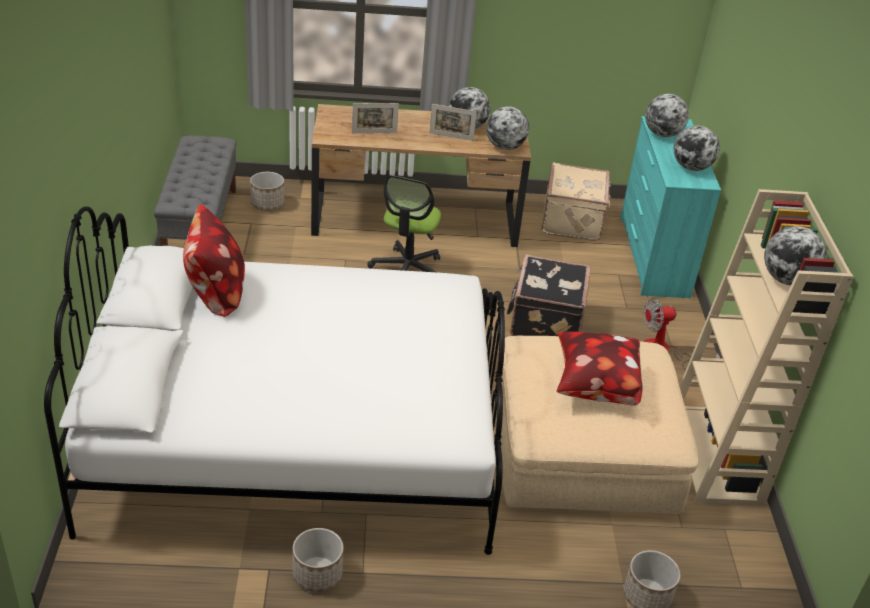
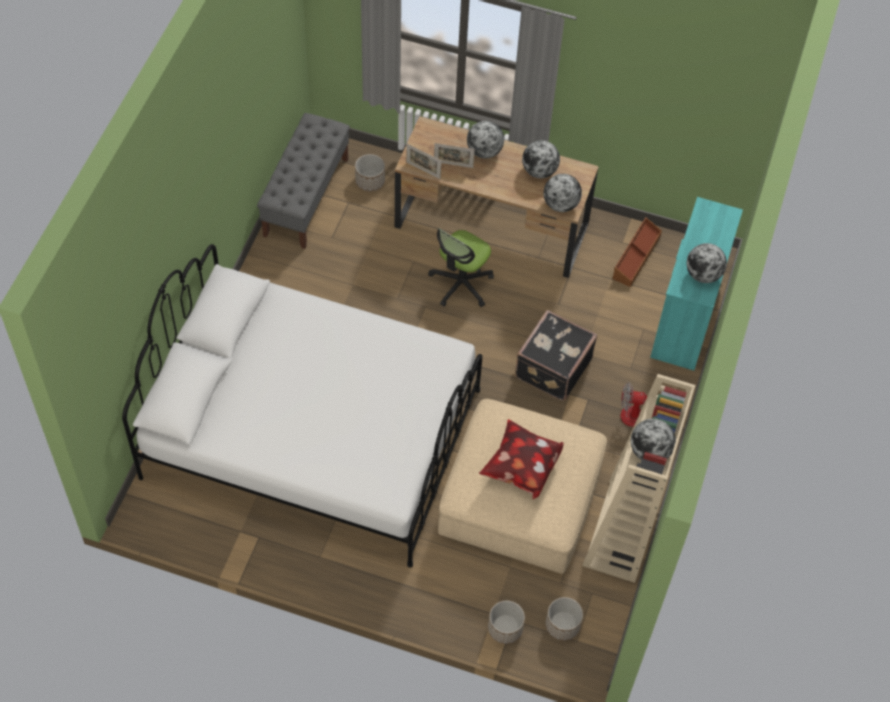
camera: 20 degrees right, 20 degrees up
(216, 294) = (268, 323): pillow -> none
(317, 574) = (289, 550): planter -> planter (562, 625)
(451, 137) = (519, 182): picture frame -> picture frame (423, 170)
(573, 221) = (635, 256): beige suitcase -> brown storage box
(662, 134) = (702, 226): globe -> globe (484, 151)

